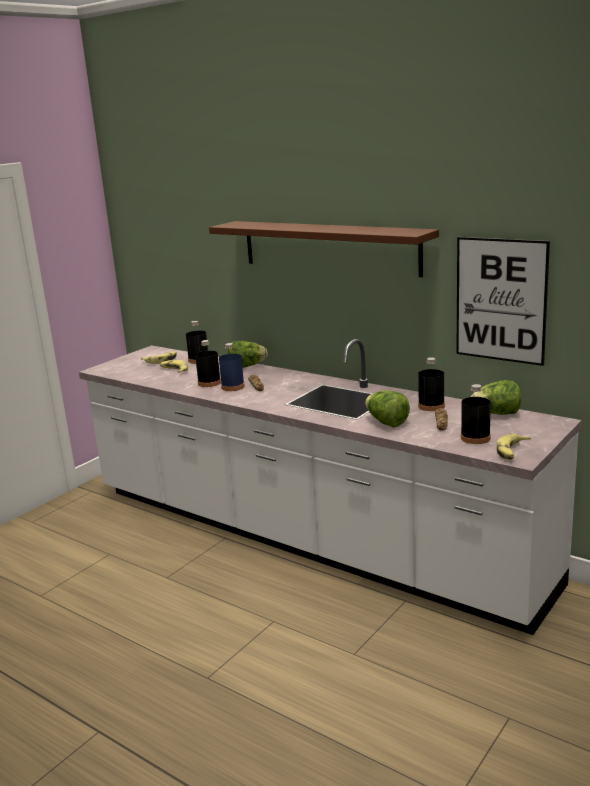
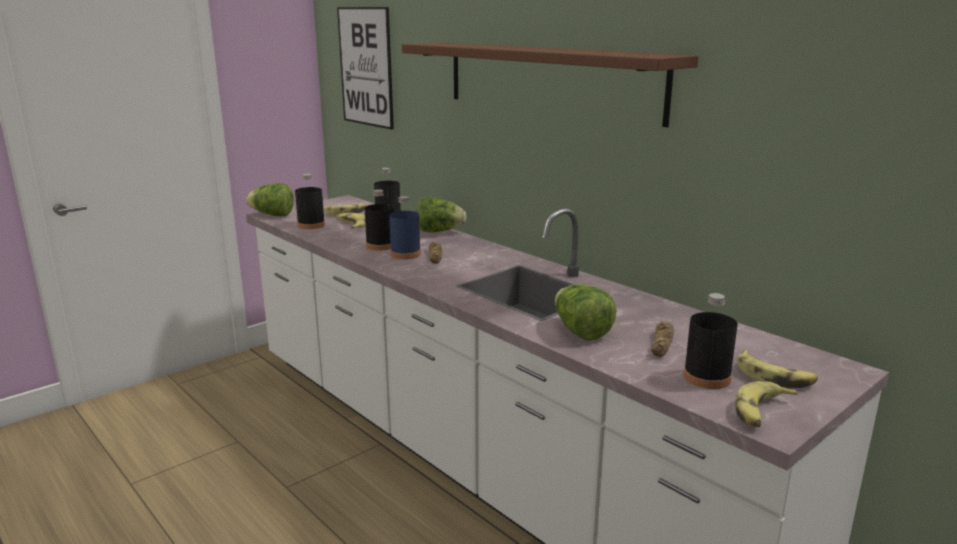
camera: 10 degrees right, 0 degrees up
(431, 406) = (655, 316): black bottle -> black bottle (311, 225)
(496, 414) = (751, 342): lettuce -> lettuce (272, 215)
(500, 300) = (780, 169): picture -> picture (366, 67)
(515, 432) = (774, 377): none -> banana

